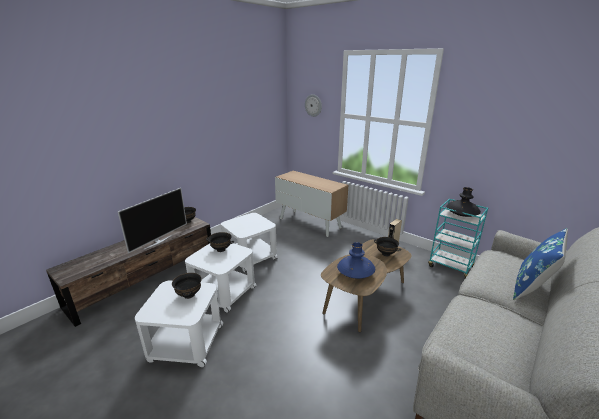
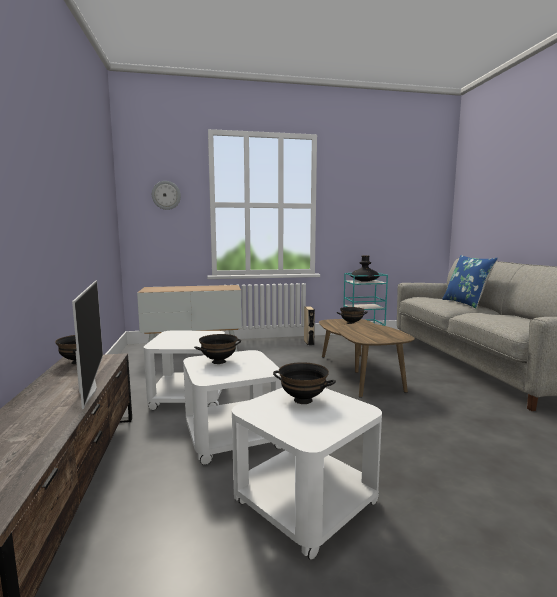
camera: 50 degrees left, 15 degrees down
(355, 273) = (374, 333): blue vase -> none

